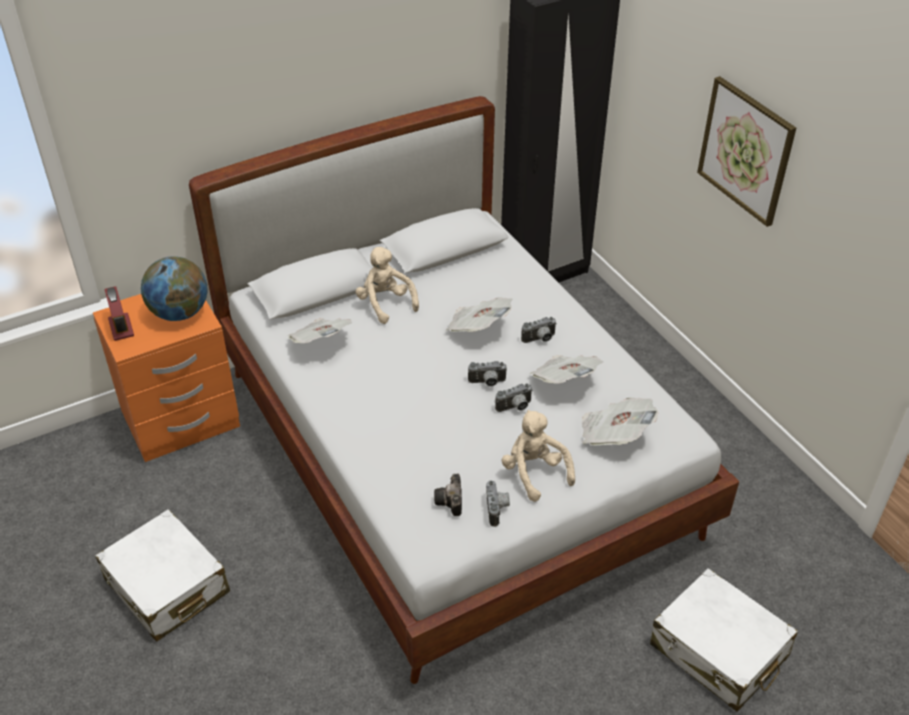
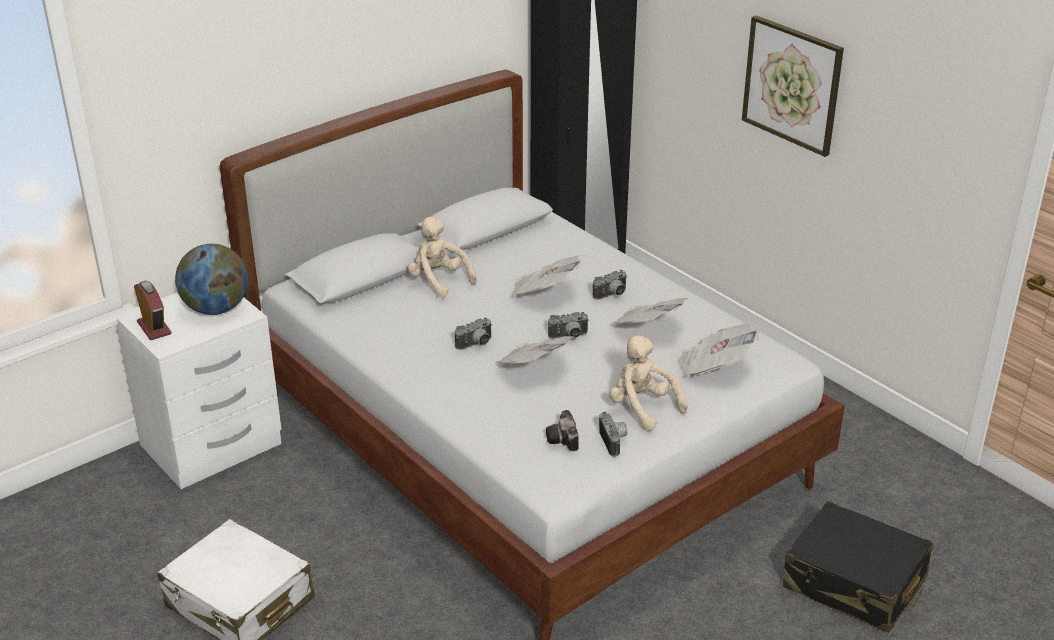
camera: 10 degrees left, 10 degrees down
(181, 421) = (212, 446): orange nightstand -> white nightstand
(321, 342) = (380, 321): newspaper -> newspaper (534, 367)
(515, 408) = (604, 355): camera -> camera (476, 345)
(718, 651) = (854, 583): white suitcase -> black suitcase

